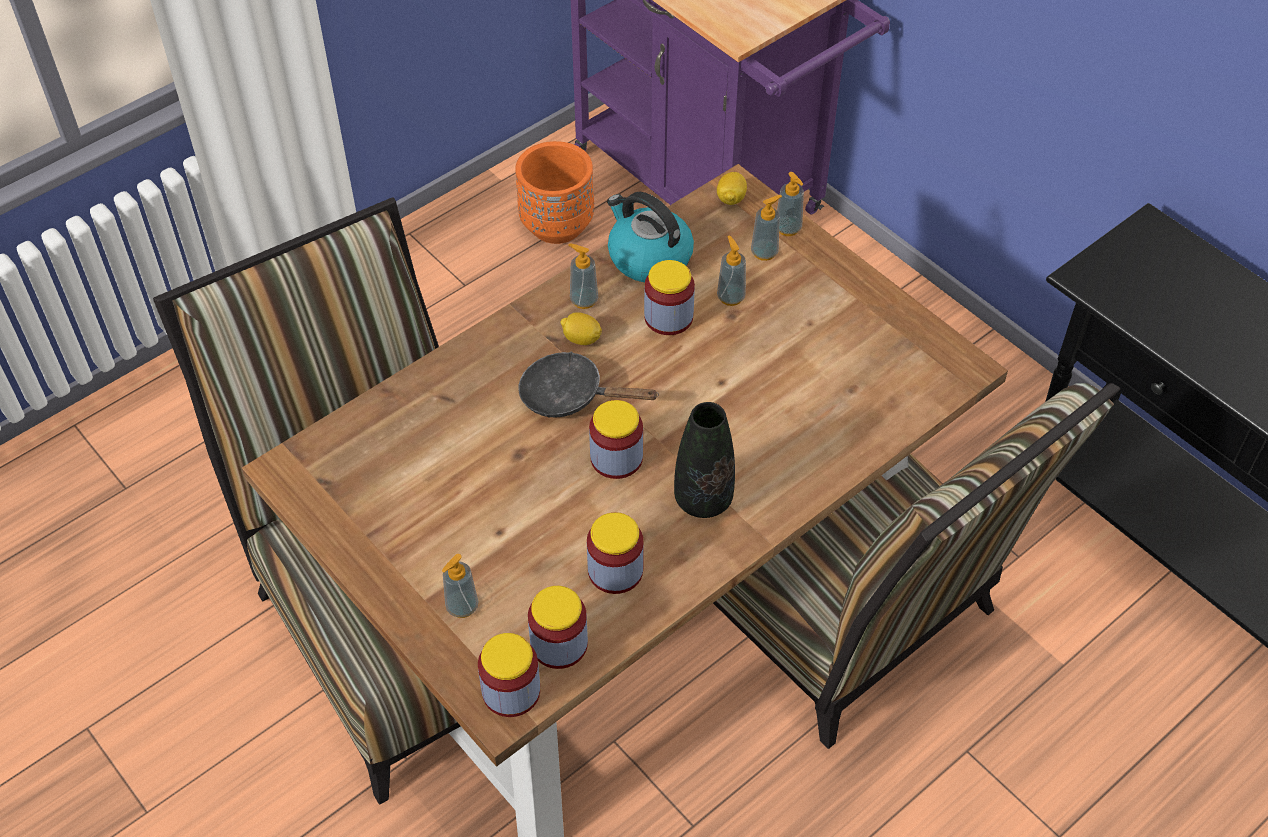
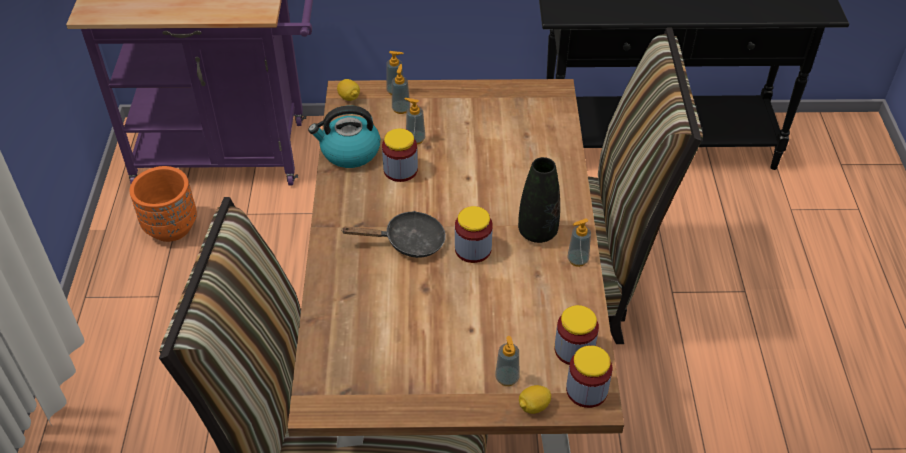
camera: 50 degrees left, 5 degrees down
(570, 396) = (408, 242): black frying pan -> black frying pan turned 150 degrees counterclockwise
(581, 339) = (374, 213): lemon -> lemon (533, 406)
(584, 300) = (347, 195): soap dispenser -> soap dispenser (577, 260)
(615, 571) = (548, 296): jar -> none

